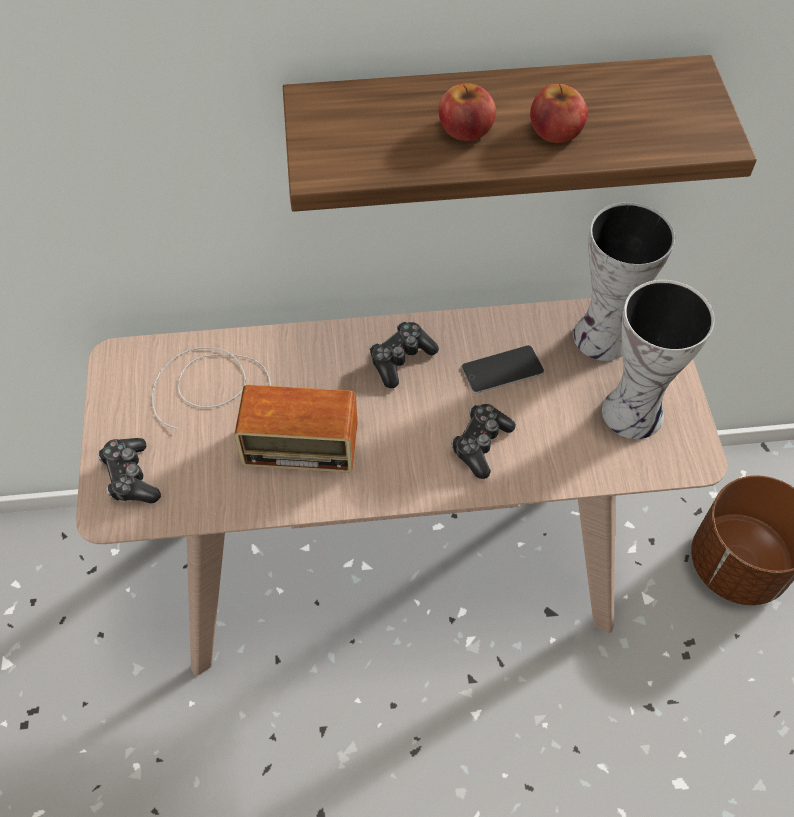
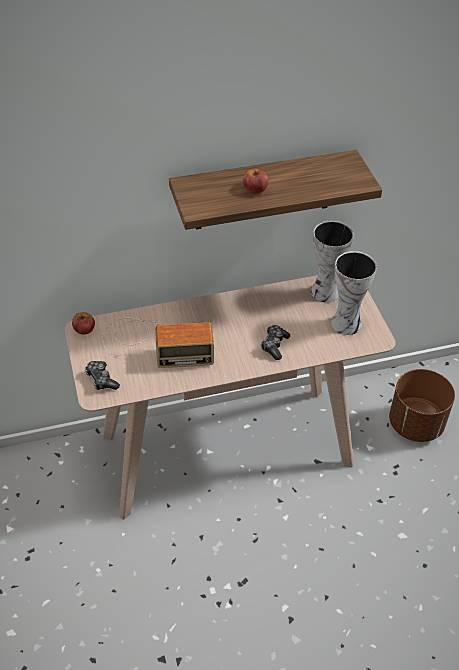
camera: 10 degrees left, 10 degrees down
(400, 359) = (226, 312): game controller -> none
(502, 369) = (278, 311): phone -> none
(555, 130) = (294, 185): apple -> apple (84, 329)

